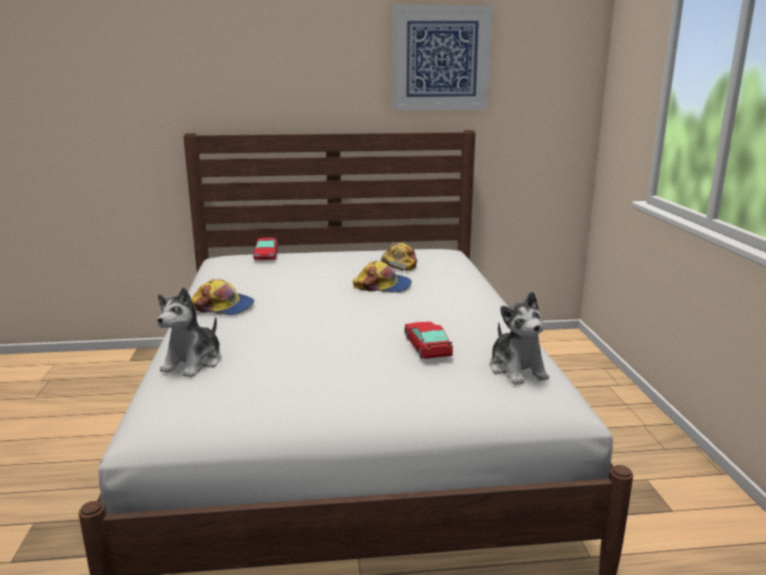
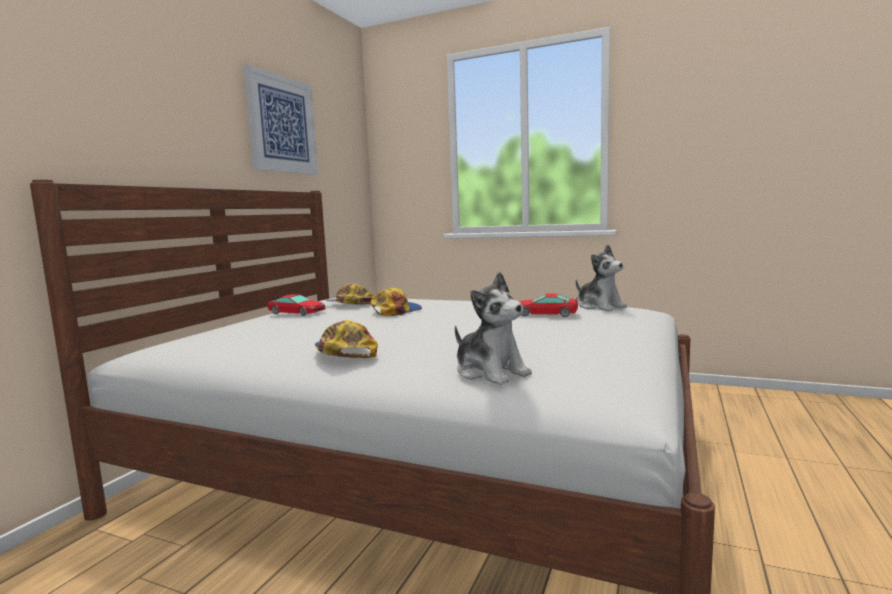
camera: 60 degrees left, 10 degrees down
(223, 307) = (345, 353): cap -> cap turned 75 degrees counterclockwise
(266, 255) = (203, 333): toy car -> toy car (296, 312)
(517, 369) = (600, 306): plush toy -> plush toy turned 45 degrees clockwise

